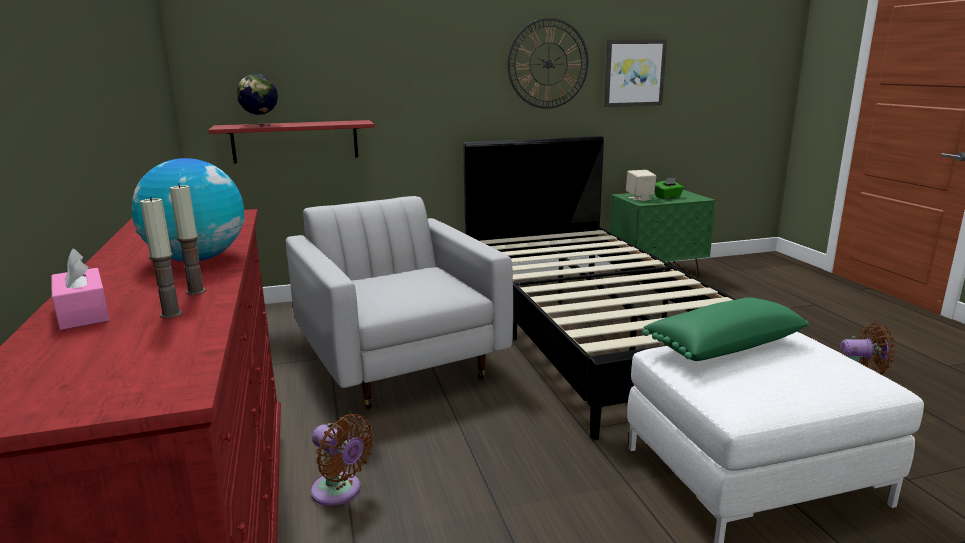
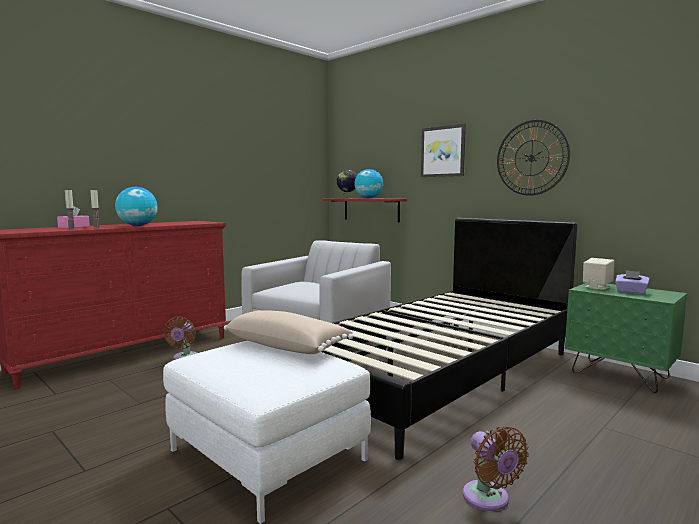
camera: 60 degrees right, 10 degrees down
(310, 123) = (368, 198): none -> globe
(634, 73) = (623, 163): picture -> picture (443, 151)
(668, 197) = (631, 292): green tissue box -> purple tissue box
(722, 345) = (288, 346): green pillow -> beige pillow

